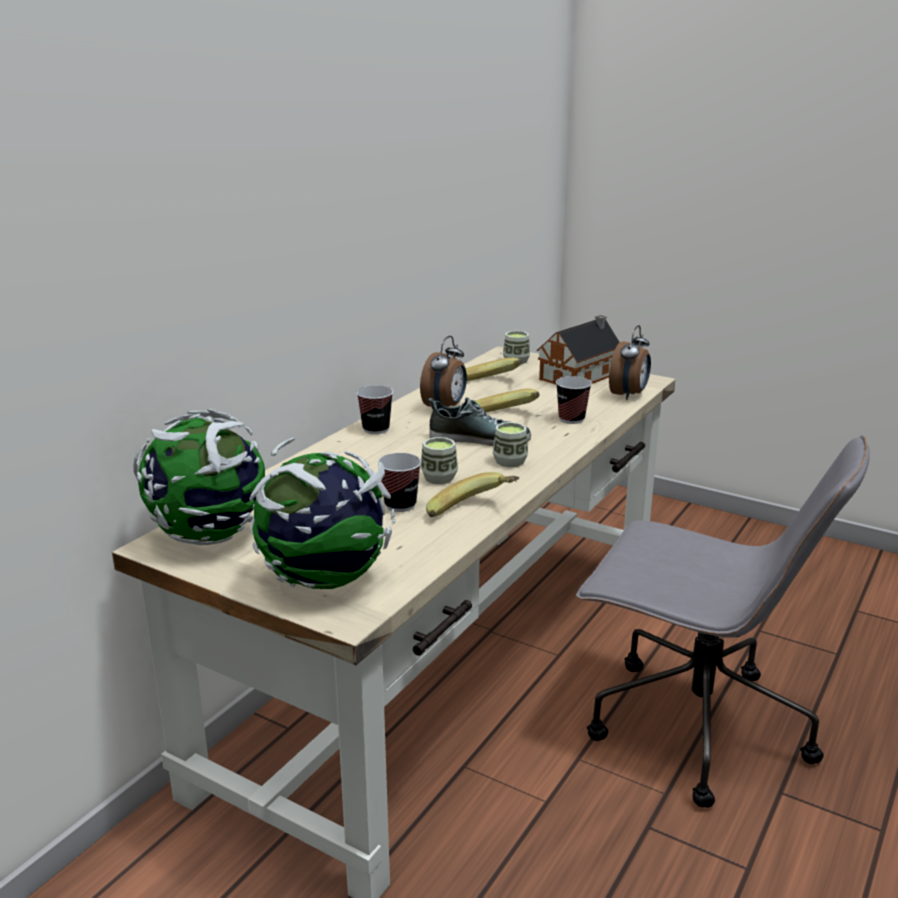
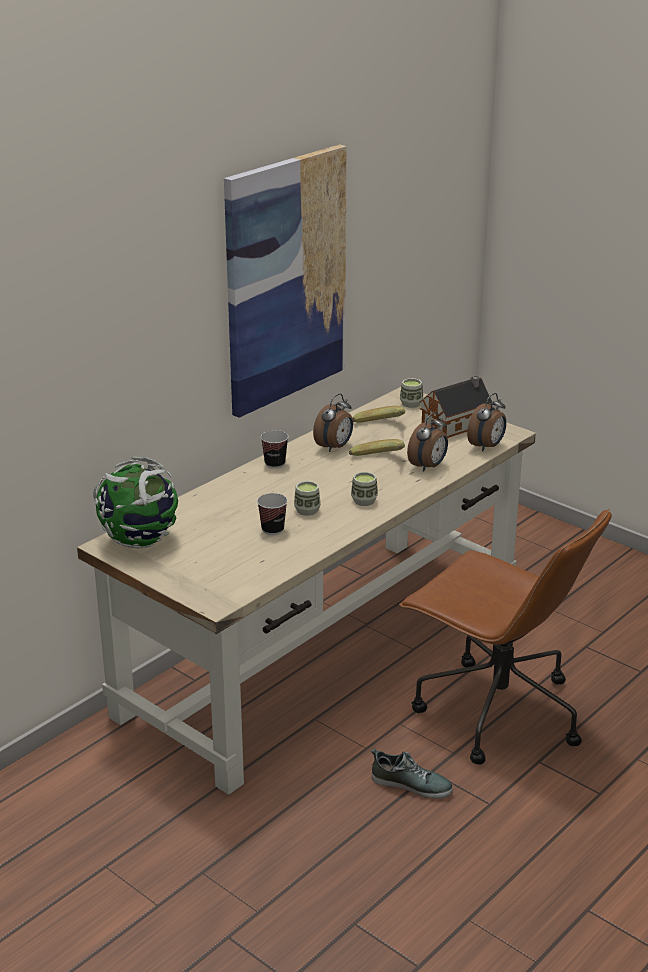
camera: 10 degrees right, 5 degrees up
(325, 580) = (207, 579): globe -> none
(375, 187) = (285, 280): none -> picture
(473, 514) = (321, 541): banana -> none
(479, 438) = (349, 479): shoe -> shoe (411, 784)
(571, 419) = (428, 466): cup -> alarm clock
(693, 727) = (496, 711): grey office chair -> brown office chair

